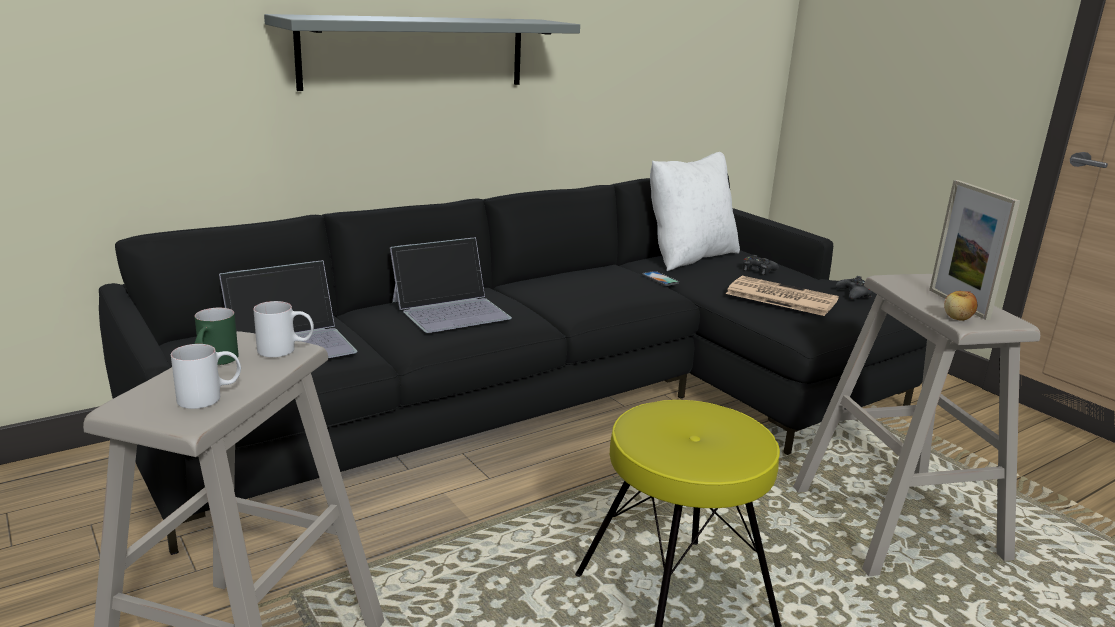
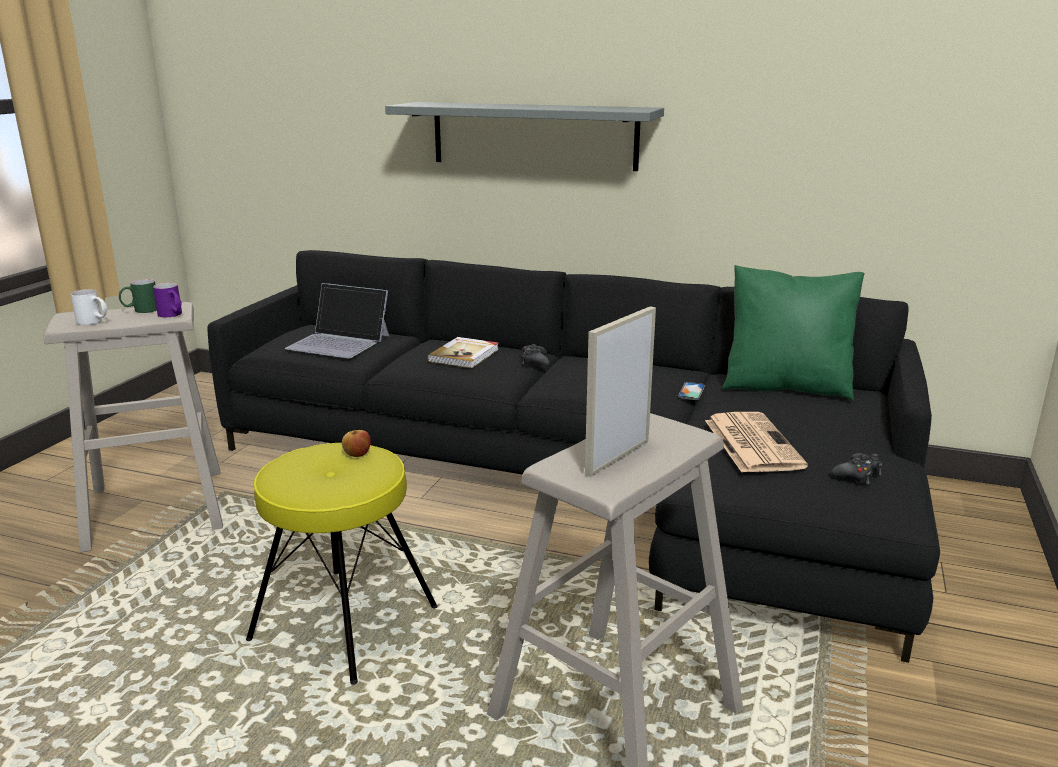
camera: 55 degrees right, 0 degrees up
(286, 350) = (172, 315): white mug -> purple mug
(451, 309) = (465, 355): laptop -> book
(689, 257) = (786, 387): white pillow -> green pillow
(758, 270) = (811, 417): black game controller -> black game controller (534, 361)
(957, 318) = (563, 462): apple -> apple (357, 454)

